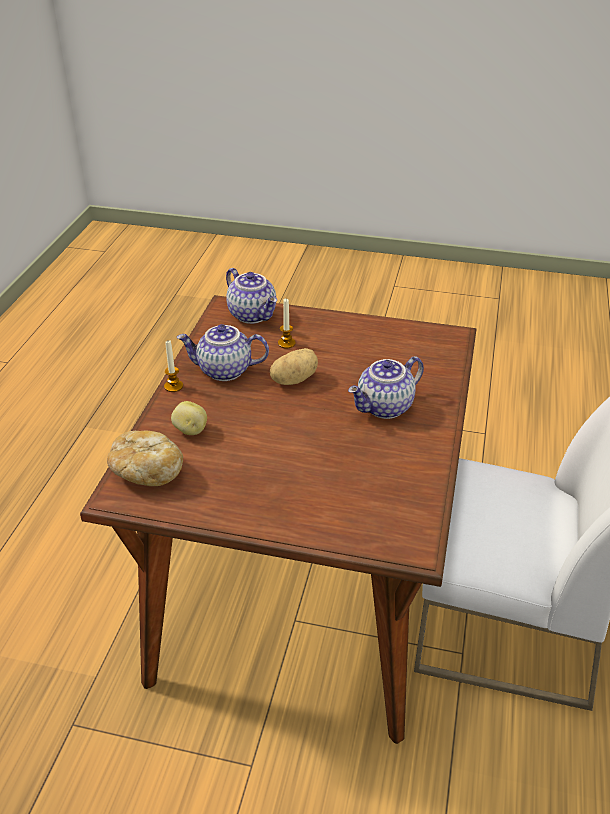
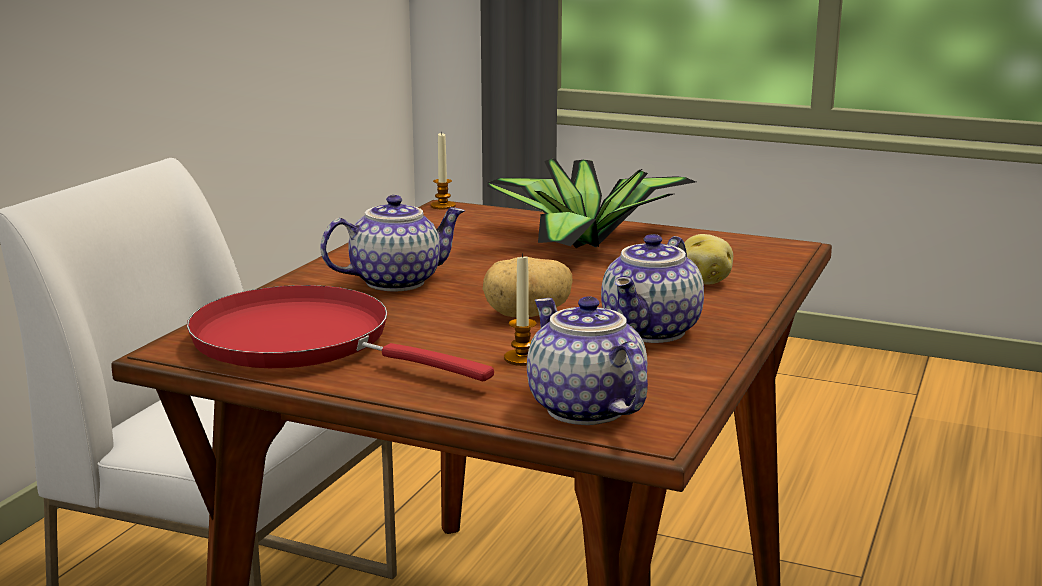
camera: 170 degrees left, 20 degrees down
(147, 471) = (758, 257): bread -> none
(173, 386) = (744, 321): candle -> candle (443, 206)
(224, 371) = (653, 332): teapot -> teapot turned 105 degrees clockwise
(277, 479) = (582, 244): none -> potted plant
(397, 344) = (303, 342): none -> red frying pan

